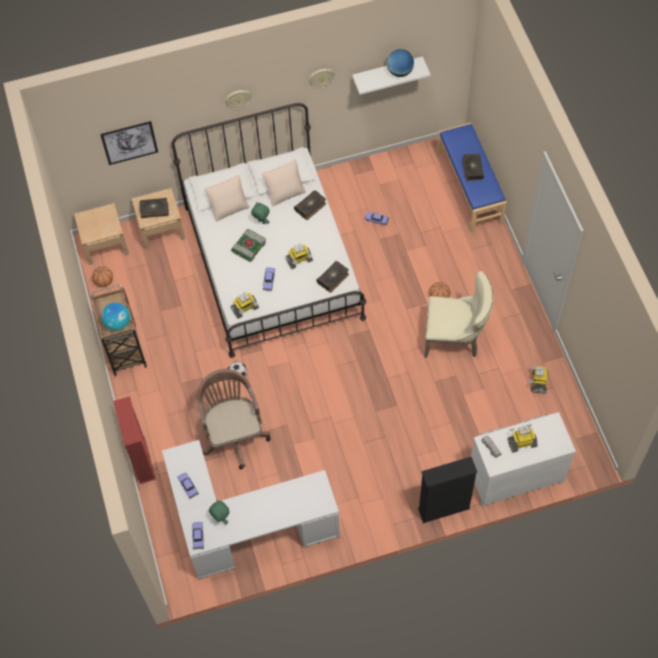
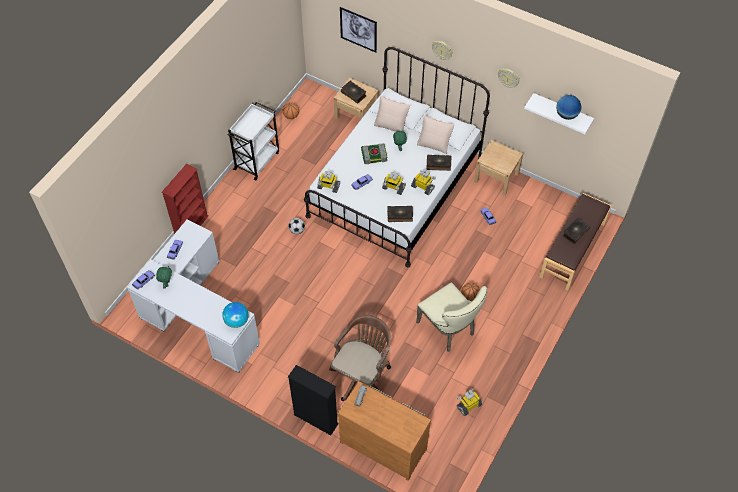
camera: 45 degrees right, 5 degrees down
(105, 244) = (316, 97): beige nightstand -> beige nightstand (496, 177)
(118, 323) = (248, 130): globe -> globe (236, 321)
(124, 348) = (257, 160): brown cart -> white cart
(233, 434) = (255, 259): brown office chair -> brown office chair (362, 374)
(470, 187) = (573, 250): blue bench -> brown bench
(514, 473) = (384, 443): white dresser -> brown dresser
(522, 442) = (383, 413): toy robot -> toy robot (423, 187)

